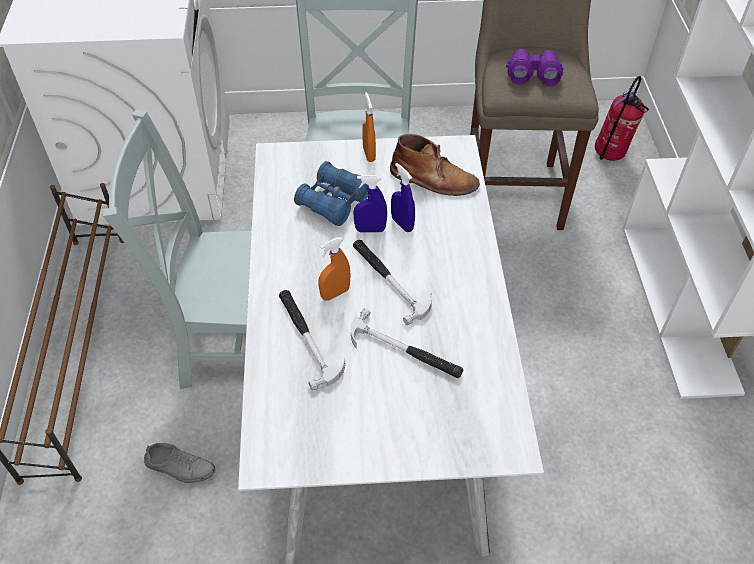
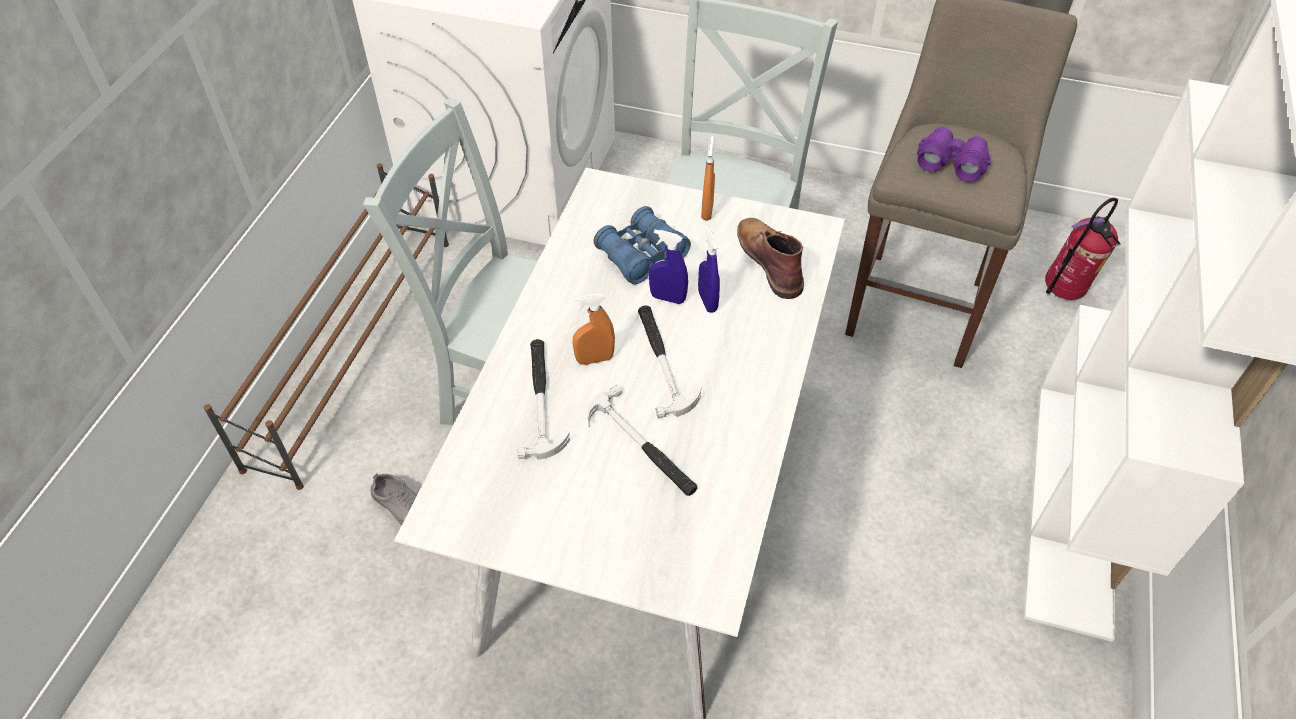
camera: 20 degrees right, 0 degrees up
(434, 180) = (769, 260): brown boot -> brown boot turned 150 degrees counterclockwise

